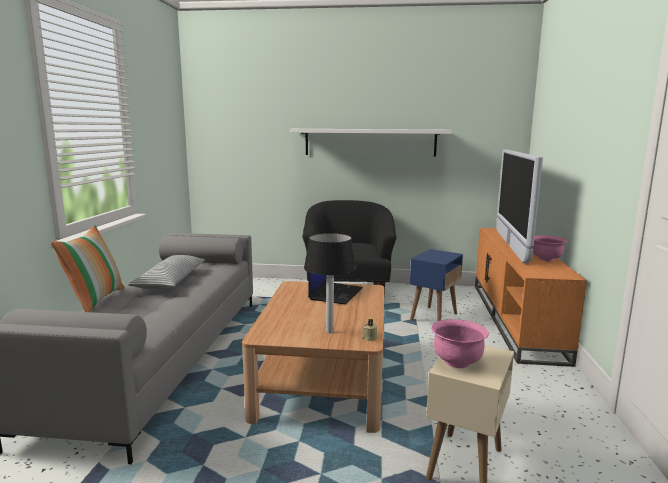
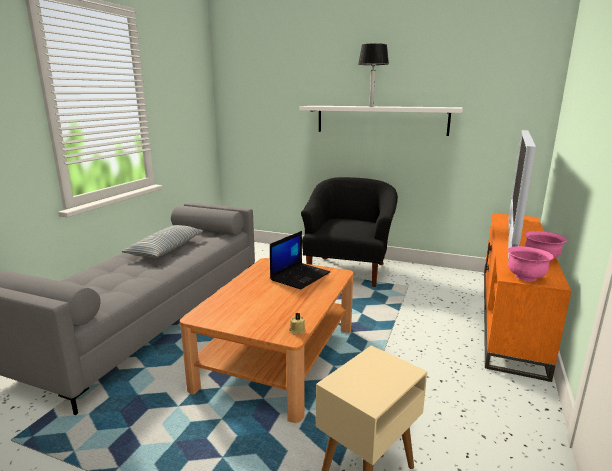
camera: 15 degrees right, 5 degrees up
(95, 300) = (95, 262): pillow -> none
(330, 331) = (265, 318): table lamp -> table lamp (371, 106)
(434, 317) = (421, 303): blue side table -> none
(457, 362) = (354, 375): pink bowl -> pink bowl (526, 277)

